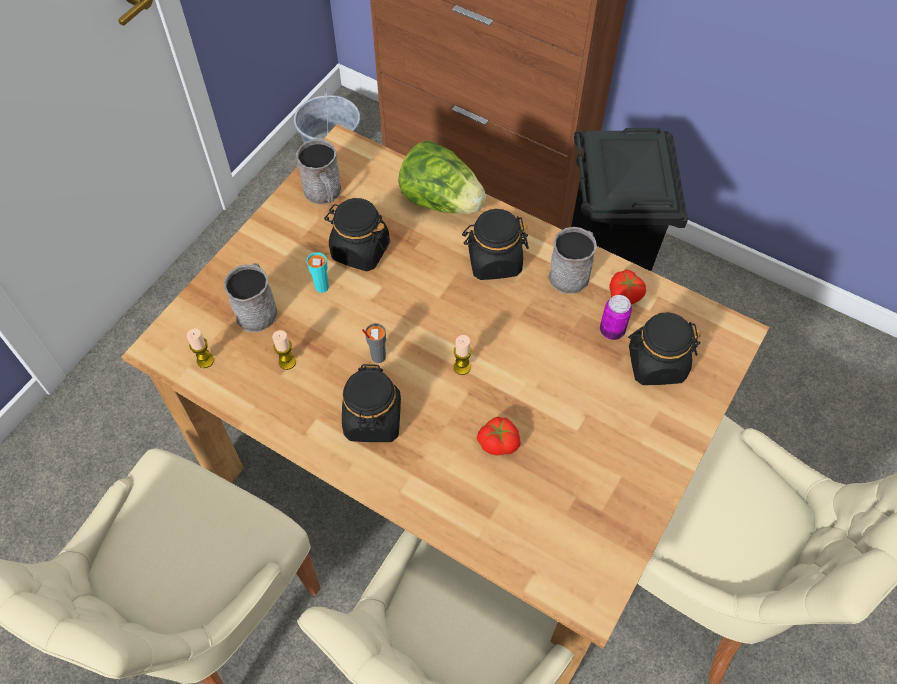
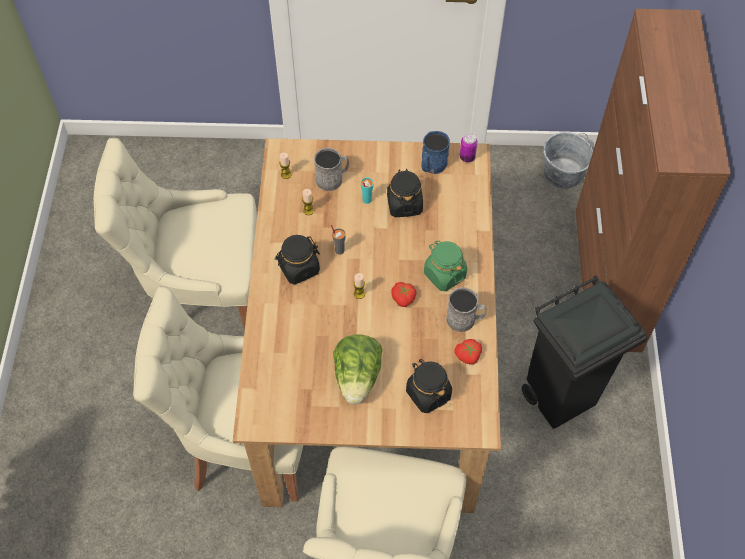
camera: 60 degrees right, 0 degrees up
(324, 194) = (432, 166): grey mug -> blue mug
(441, 201) = (470, 226): lettuce -> lettuce (357, 377)
(494, 261) = (444, 274): black jar -> green jar
(498, 441) = (323, 334): tomato -> tomato (404, 298)
(612, 330) = (436, 359): can -> can (467, 157)

